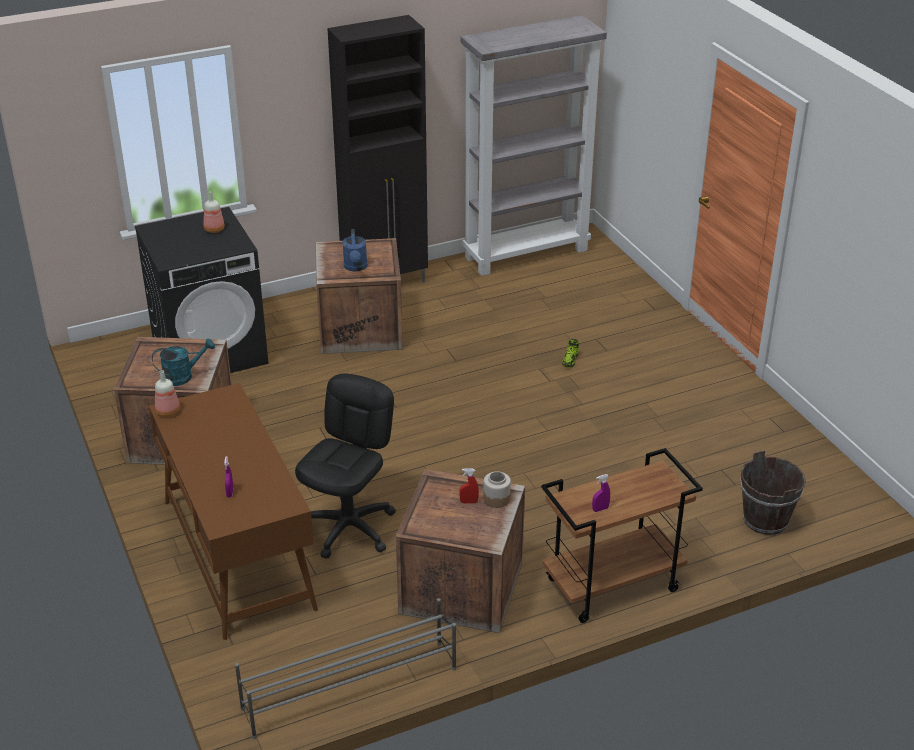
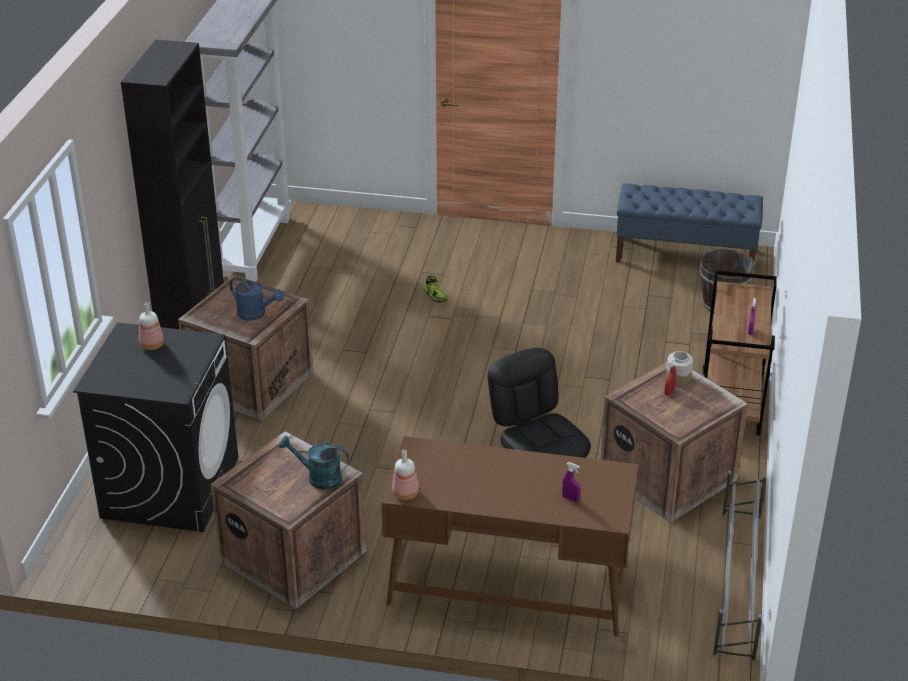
camera: 55 degrees left, 0 degrees up
(183, 376) = (318, 478): turquoise watering can -> turquoise watering can turned 90 degrees counterclockwise
(817, 466) = (685, 255): none -> blue bench

